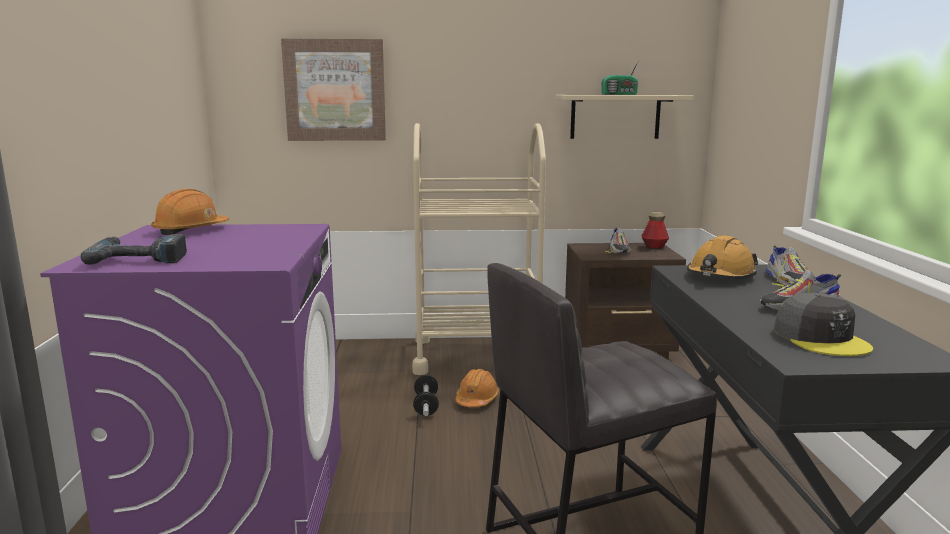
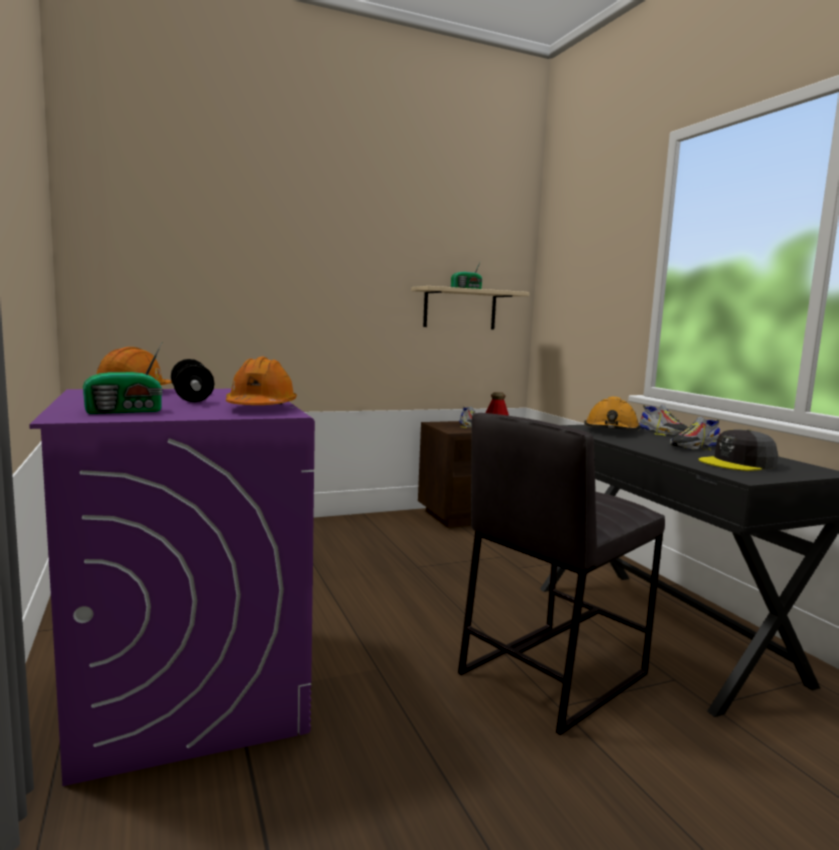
camera: 20 degrees left, 5 degrees down
(139, 258) = (126, 411): power drill -> radio
(335, 90) = (203, 270): picture -> none
(426, 406) = (329, 577): dumbbell -> dumbbell (192, 398)
(476, 355) = (348, 530): beige cart -> none
(476, 399) = (374, 567): orange hard hat -> orange hard hat (261, 408)
(821, 338) = (738, 463): grey cap -> grey cap turned 105 degrees clockwise

